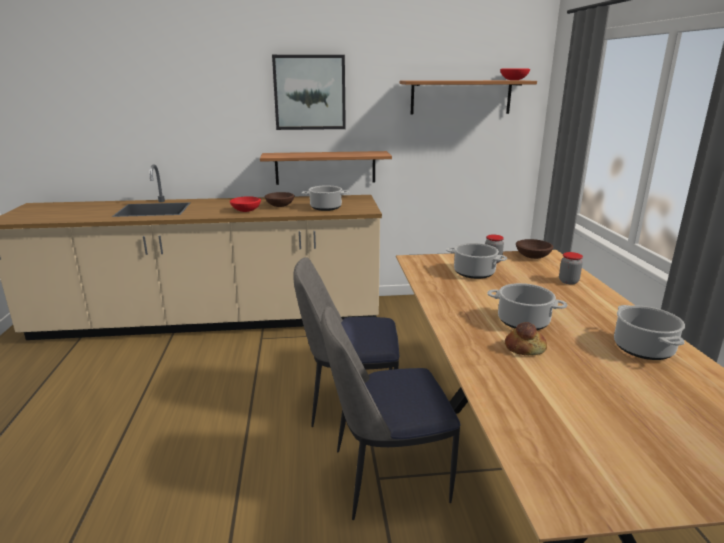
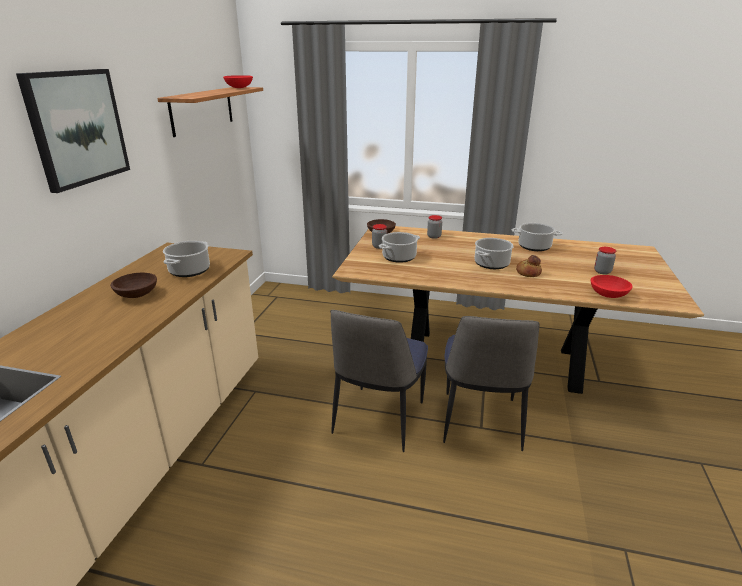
camera: 70 degrees left, 5 degrees up
(246, 211) = (127, 319): red bowl -> red bowl (609, 295)
(325, 167) = (117, 228): shelf -> none
(617, 415) = (602, 271): none -> jar

